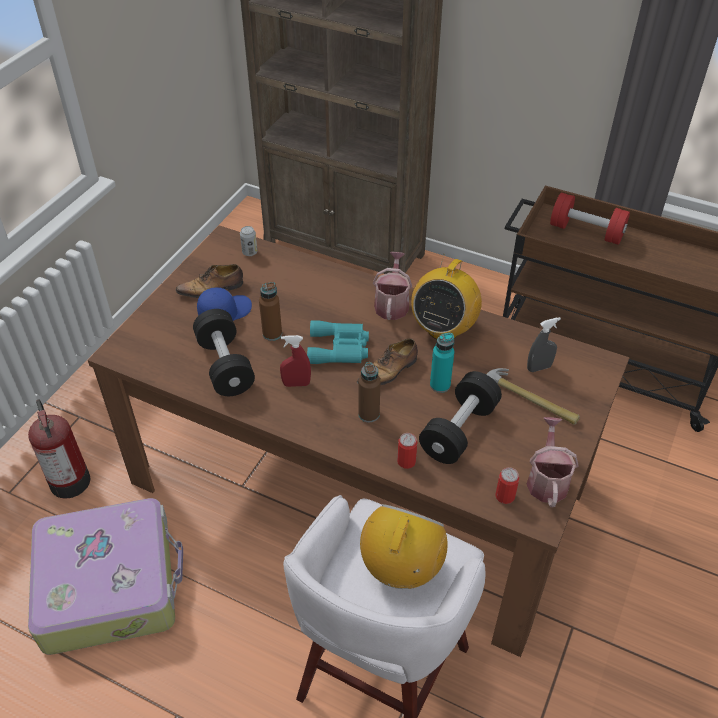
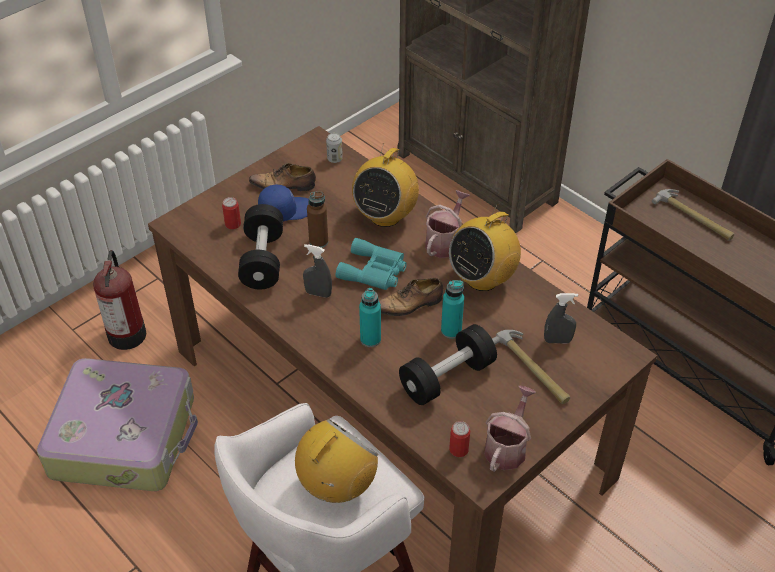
camera: 20 degrees right, 0 degrees up
(296, 384) = (318, 293): red spray bottle -> grey spray bottle
(324, 293) = (385, 216): none -> radio
(369, 414) = (370, 339): brown bottle -> turquoise bottle
(406, 461) = (383, 391): can -> can (233, 224)
(586, 231) = (693, 218): red dumbbell -> hammer

